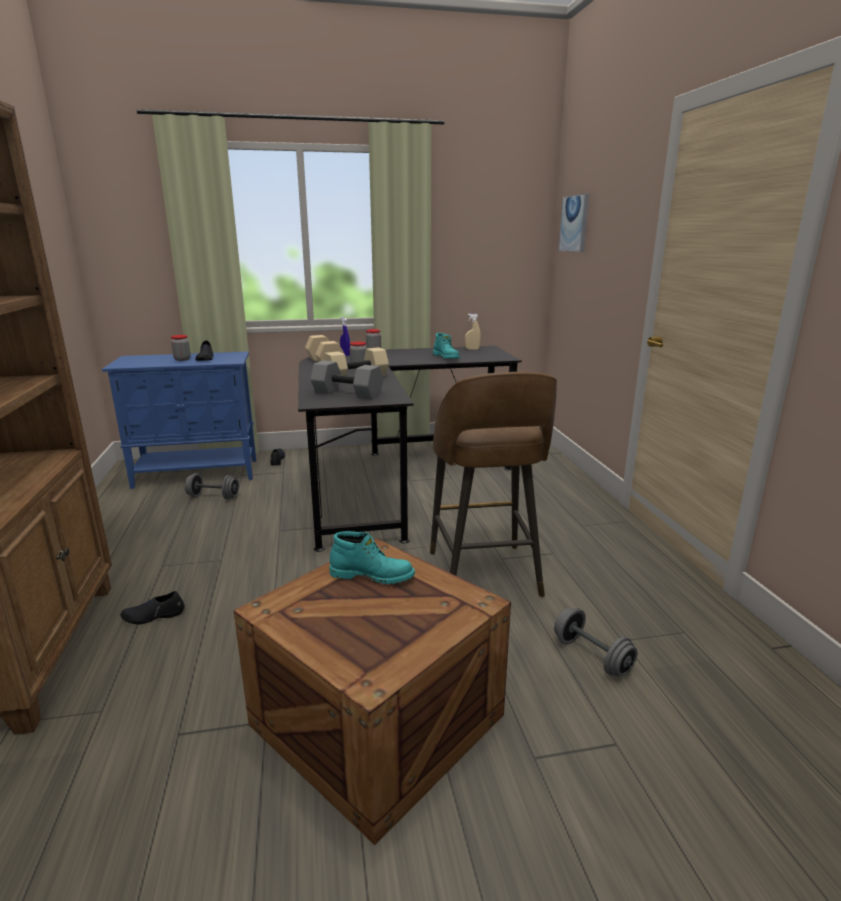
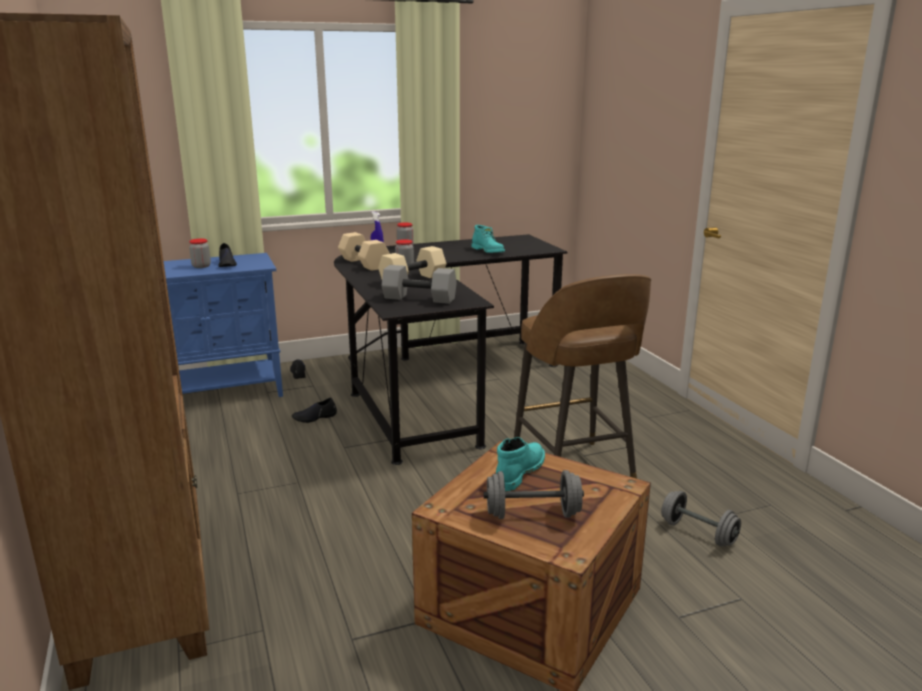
camera: 10 degrees left, 0 degrees up
(153, 615) = (260, 542): black shoe -> black shoe (314, 417)
(213, 497) = (250, 418): grey dumbbell -> grey dumbbell (532, 514)
(372, 575) = (518, 472): turquoise boot -> turquoise boot turned 60 degrees counterclockwise
(472, 349) = (508, 240): beige spray bottle -> none
(574, 223) = (609, 106): picture -> none

